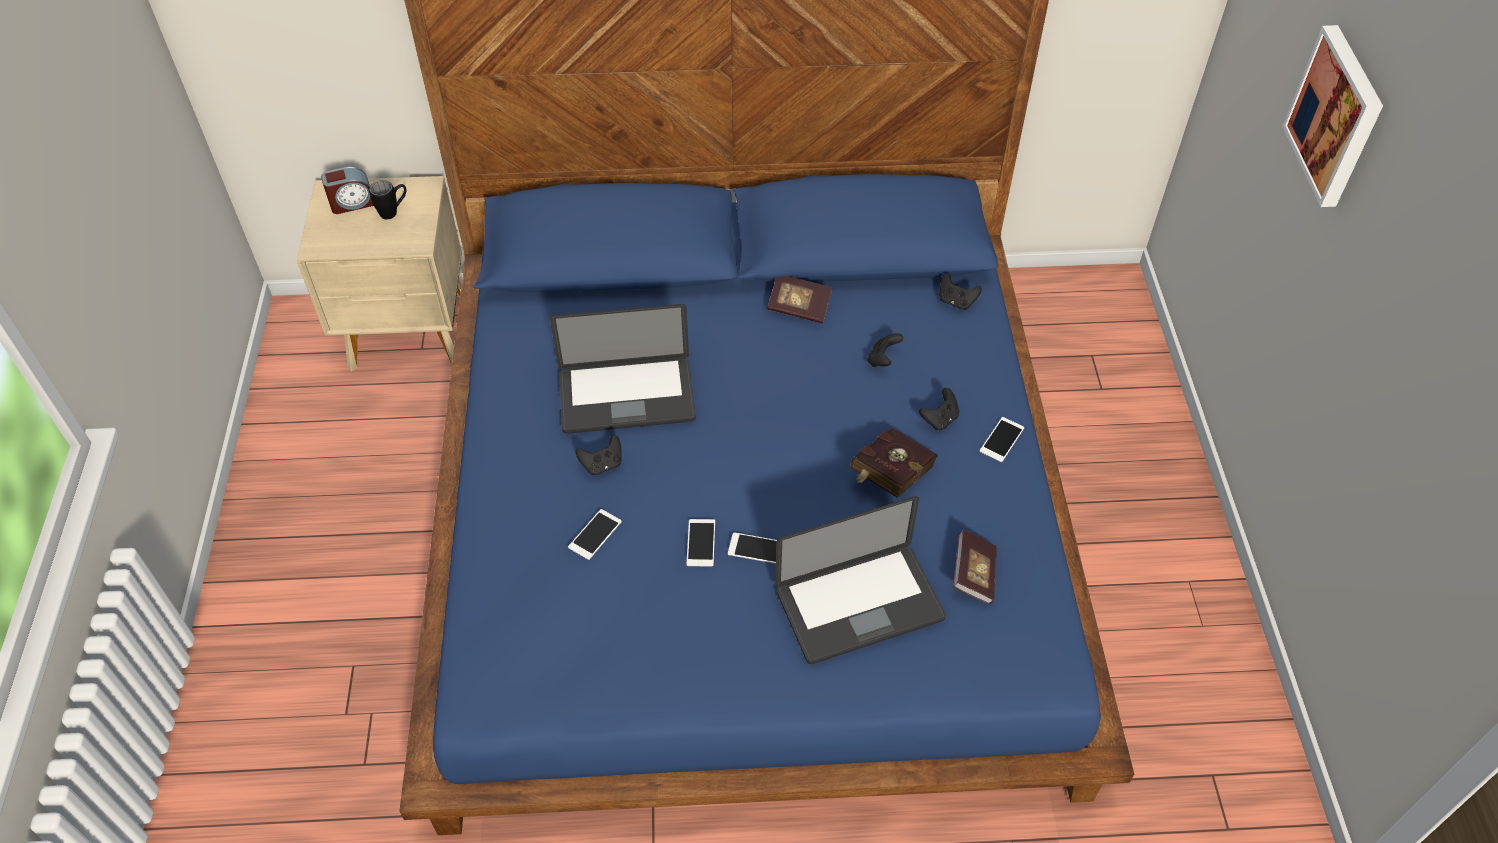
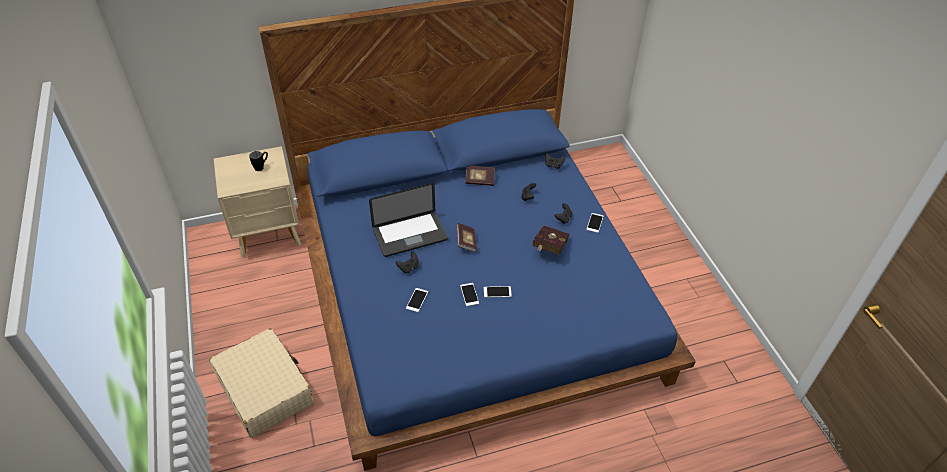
camera: 15 degrees left, 5 degrees down
(312, 634) = (264, 389): none -> beige suitcase
(352, 203) = (238, 166): alarm clock -> none
(859, 605) = (554, 307): laptop -> none
(973, 575) = (602, 284): book -> book (466, 242)
(1336, 116) = (718, 47): picture -> none

